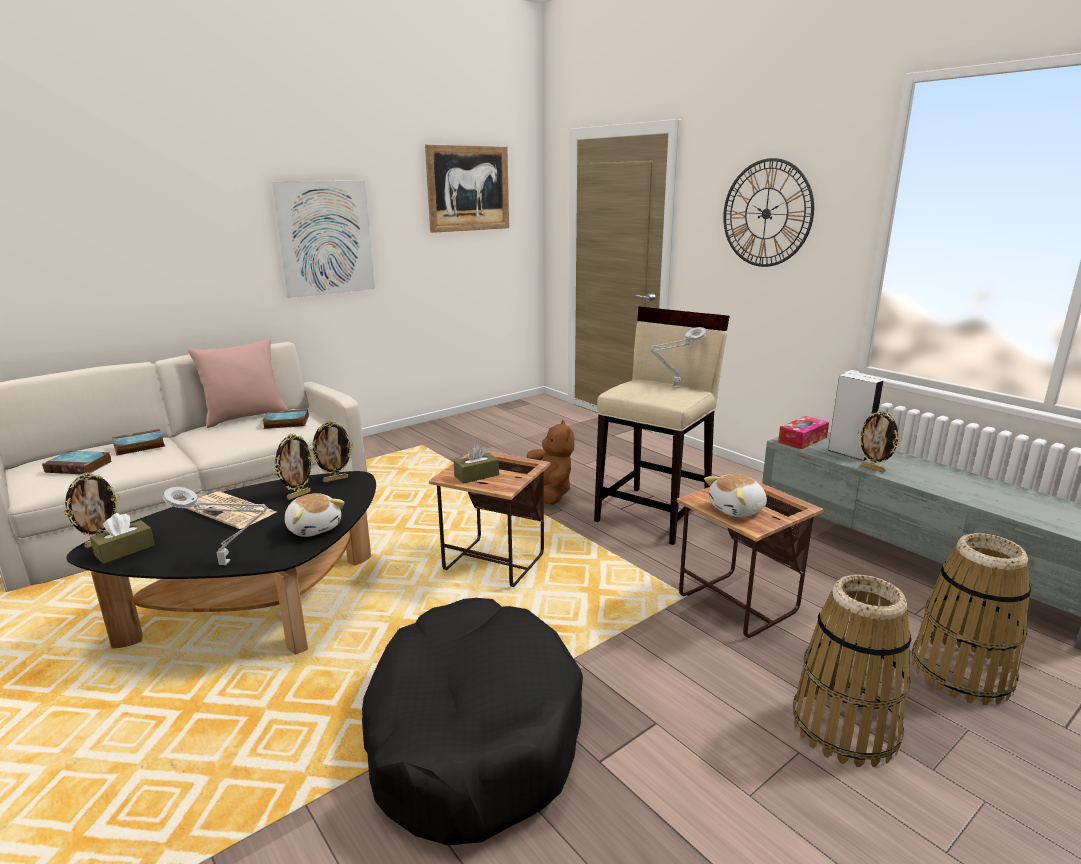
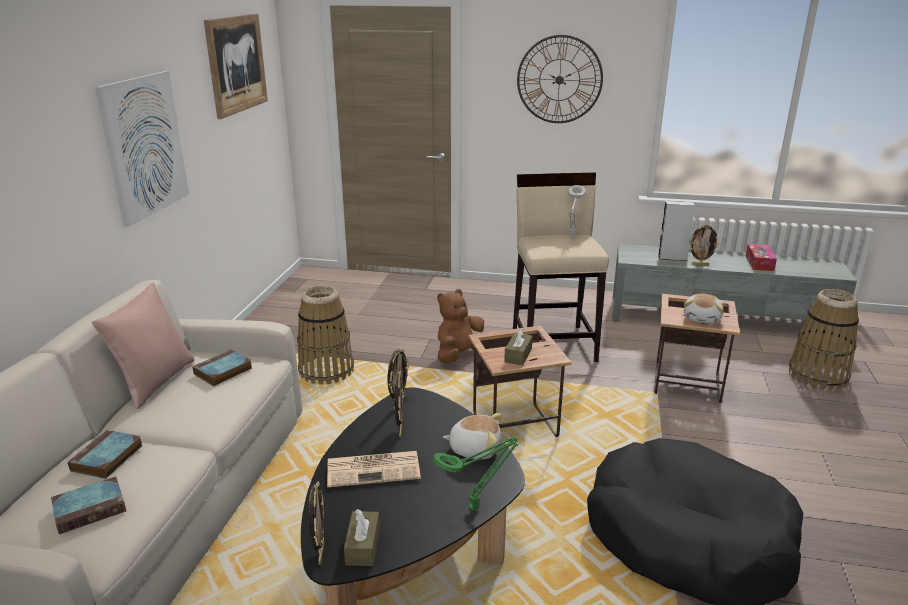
camera: 40 degrees left, 5 degrees up
(228, 564) = (476, 507): grey table lamp -> green table lamp
(549, 493) = (459, 356): brown plush toy -> brown plush toy turned 75 degrees counterclockwise
(802, 440) = (635, 255): tissue box -> tissue box (759, 263)
(845, 727) = (819, 428): basket -> basket (326, 371)

